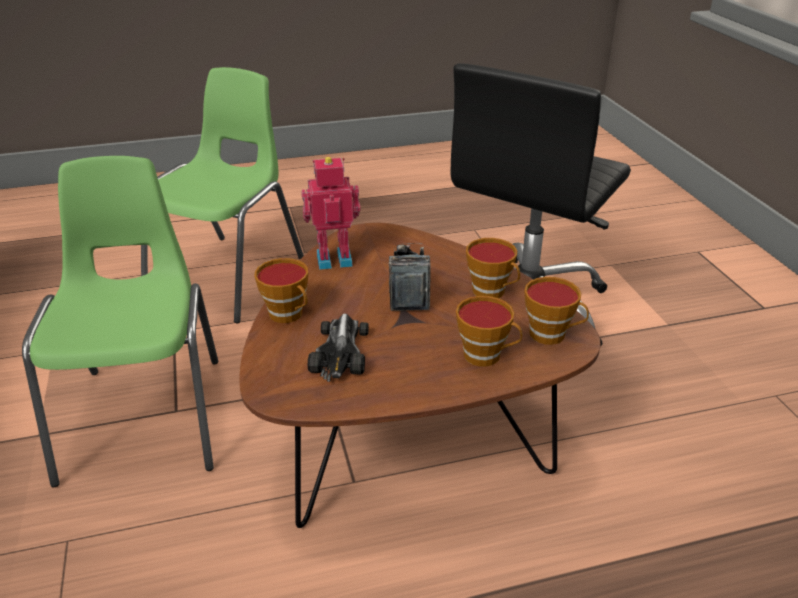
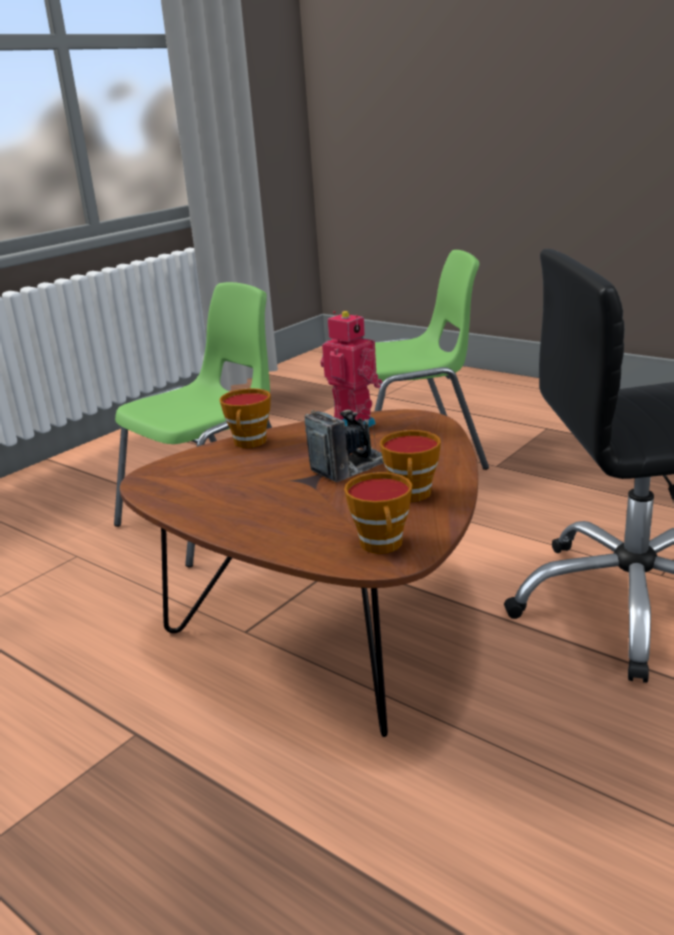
camera: 55 degrees right, 10 degrees down
(340, 352) = (225, 477): toy car -> none
(486, 356) = (301, 529): cup -> none

